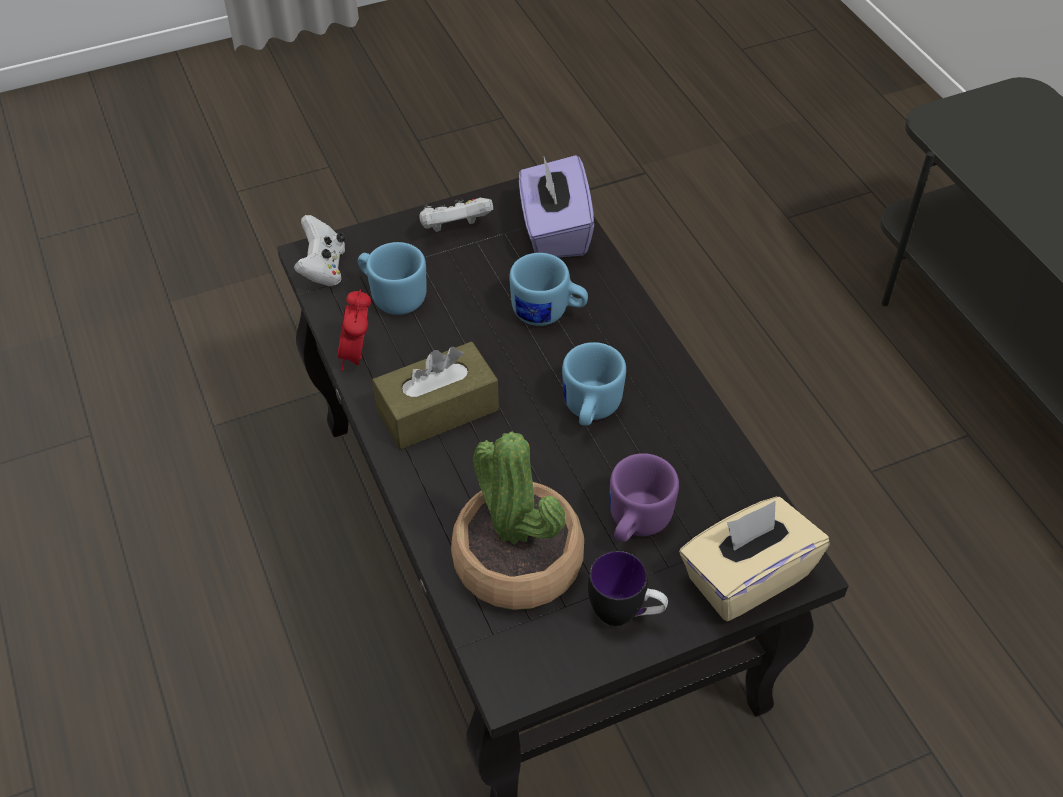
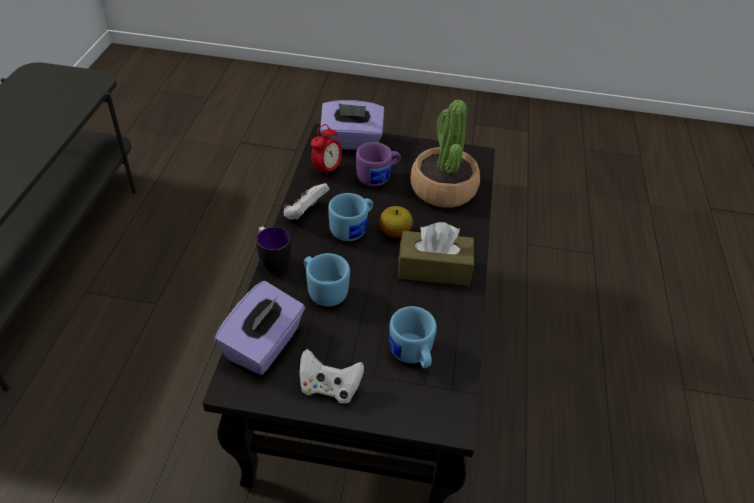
camera: 150 degrees left, 5 degrees down
(323, 268) = (448, 406): white game controller -> white game controller (305, 213)
(357, 356) = (461, 324): alarm clock -> alarm clock (326, 170)
(529, 436) = (395, 232): none -> apple
(625, 614) = (412, 153): mug -> mug (272, 262)
(745, 577) = (351, 142): beige tissue box -> purple tissue box

